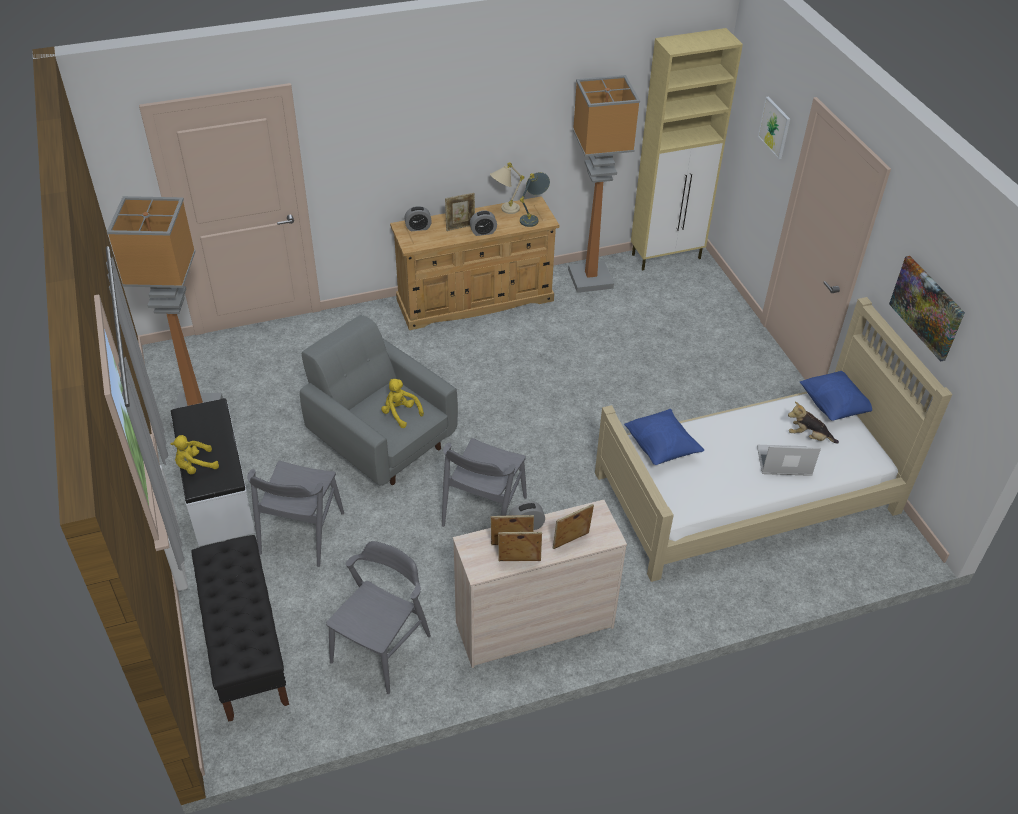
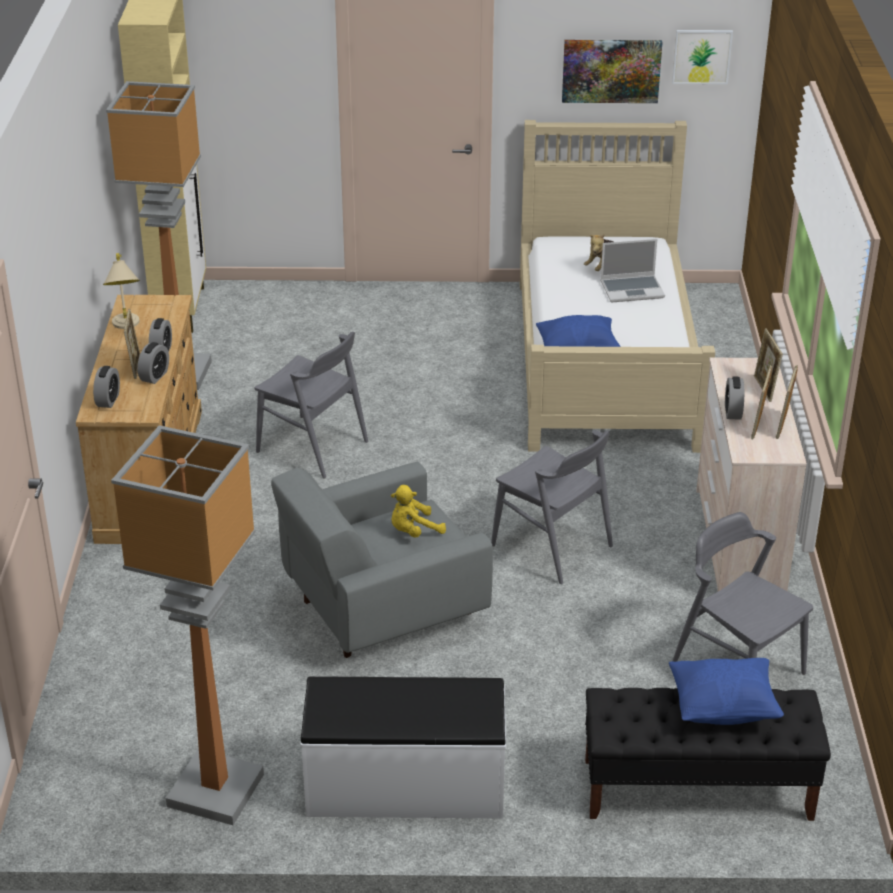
camera: 70 degrees left, 10 degrees down
(195, 466) = (441, 721): yellow plush toy -> none
(301, 533) = (522, 710): grey chair -> grey chair (312, 447)
(453, 237) = (154, 376): none -> alarm clock
(533, 218) = (162, 309): grey table lamp -> none
(774, 127) = (273, 51): picture -> picture (702, 56)
(783, 462) = (632, 289): laptop -> laptop turned 120 degrees counterclockwise
(834, 407) = (566, 242): blue pillow -> blue pillow (723, 708)

